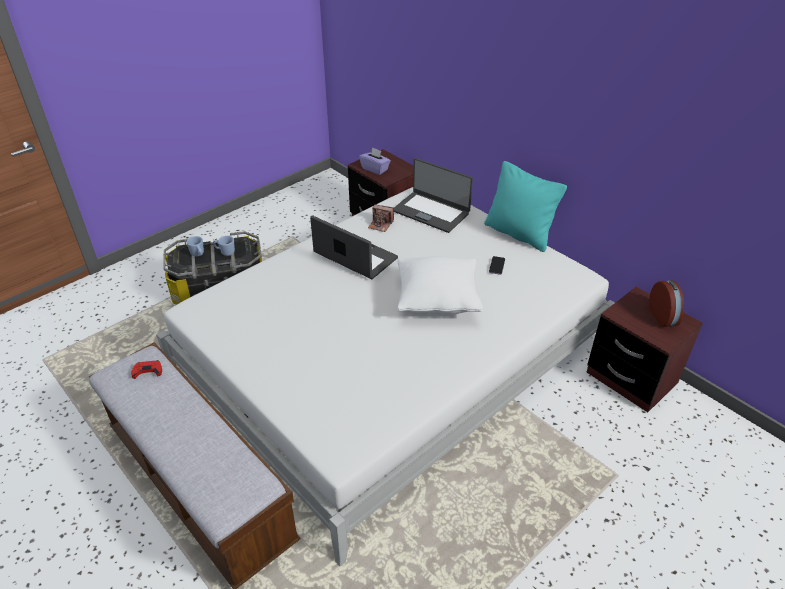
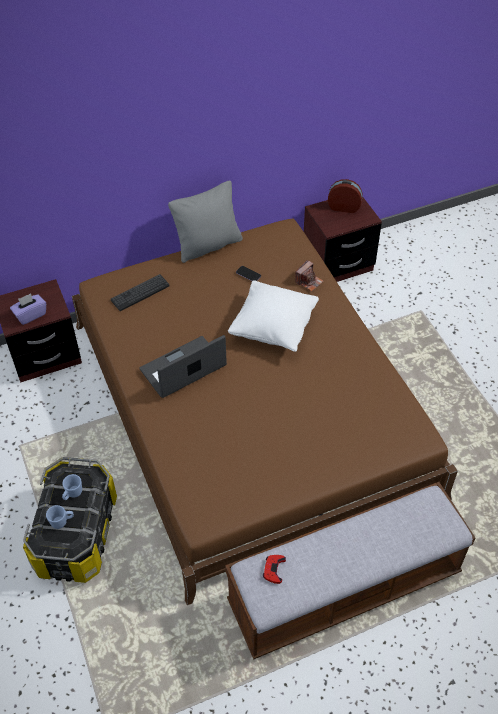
camera: 70 degrees left, 10 degrees up
(380, 224) = (139, 336): camera -> camera (309, 281)
(391, 356) = (249, 407): white bed -> brown bed
(431, 212) = (140, 293): laptop -> keyboard
(519, 234) = (208, 245): turquoise pillow -> grey pillow

